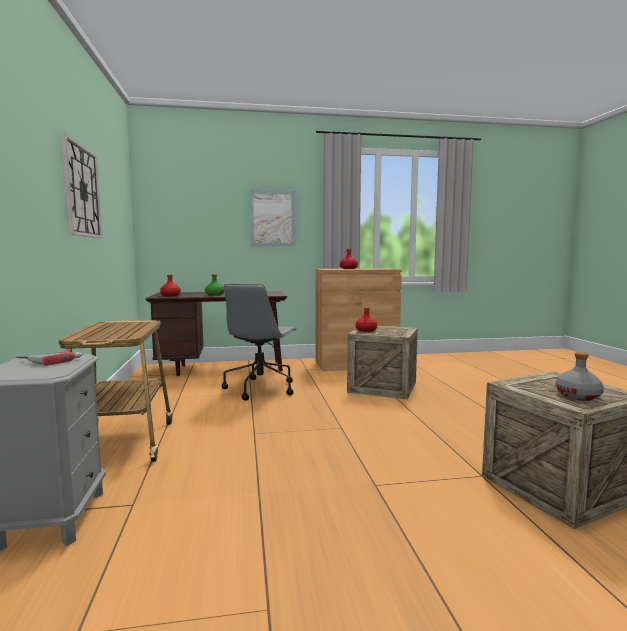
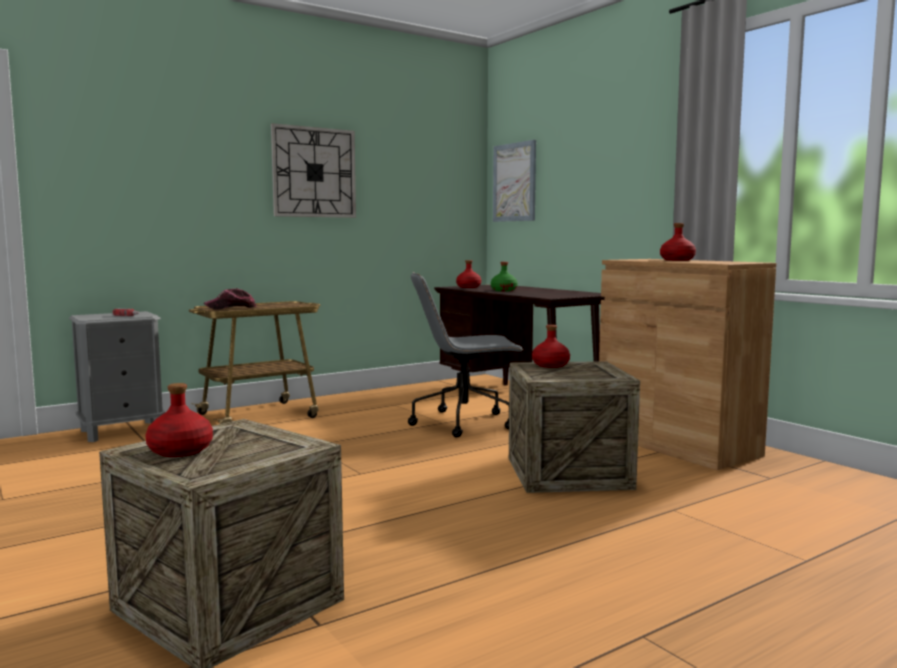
camera: 65 degrees right, 0 degrees up
(117, 333) = (231, 307): none -> cap
(272, 218) = (618, 174): picture -> picture (514, 182)
(578, 396) = (181, 451): grey bottle -> red bottle

